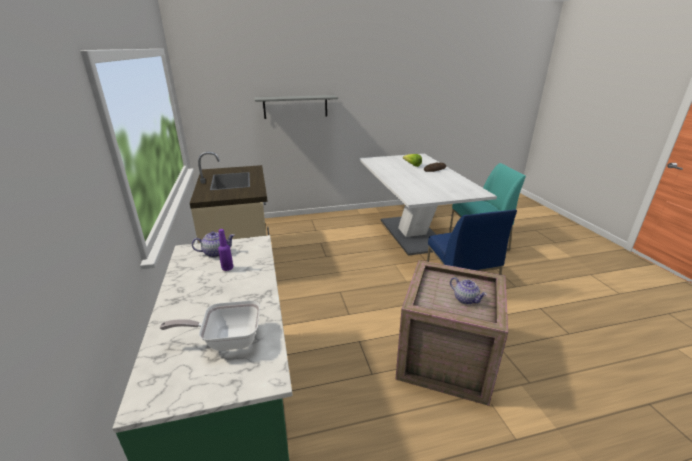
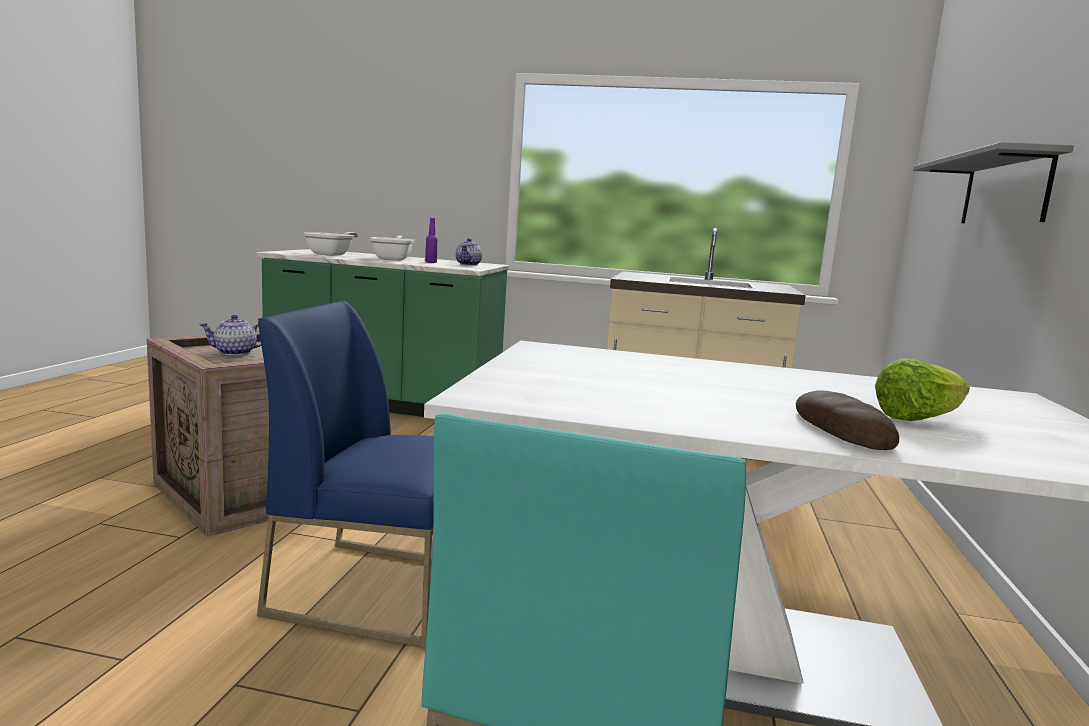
camera: 115 degrees right, 15 degrees down
(225, 291) = (393, 259): none -> frying pan

